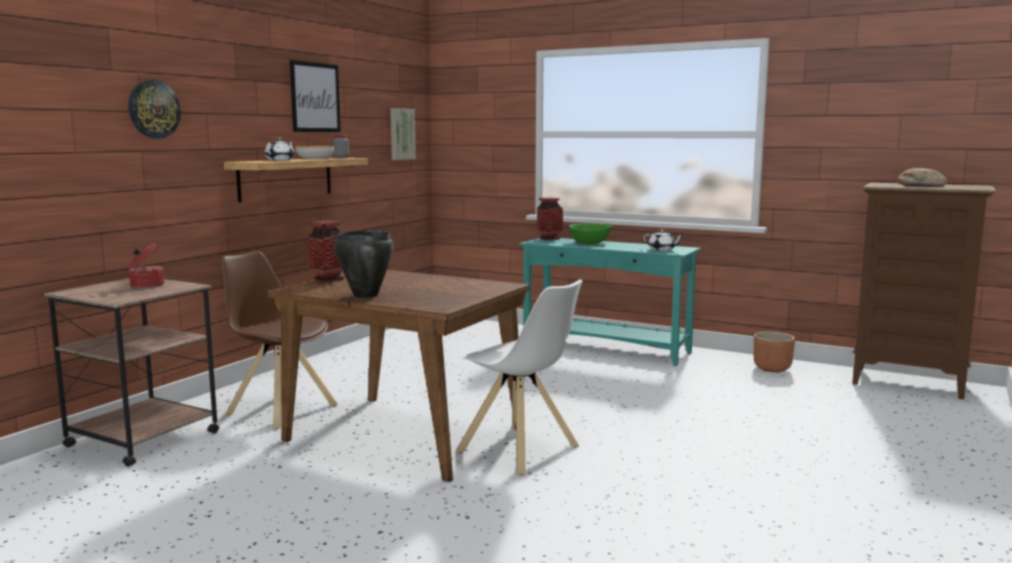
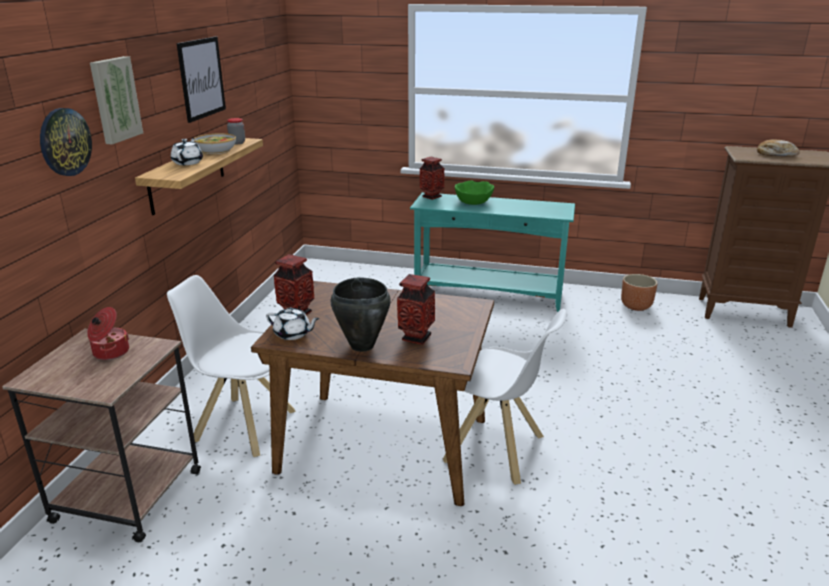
camera: 15 degrees left, 15 degrees up
(280, 408) = (242, 425): brown chair -> white chair
(401, 134) = (271, 93): picture -> picture (114, 99)
(422, 295) = (416, 337): none -> vase
(662, 250) = (547, 211): white teapot -> white teapot (293, 334)

